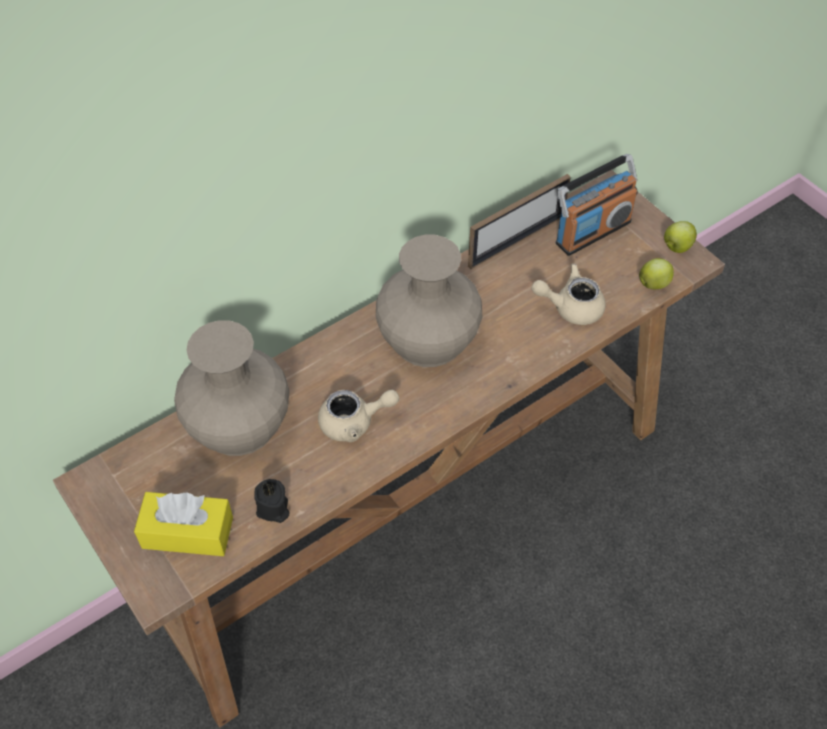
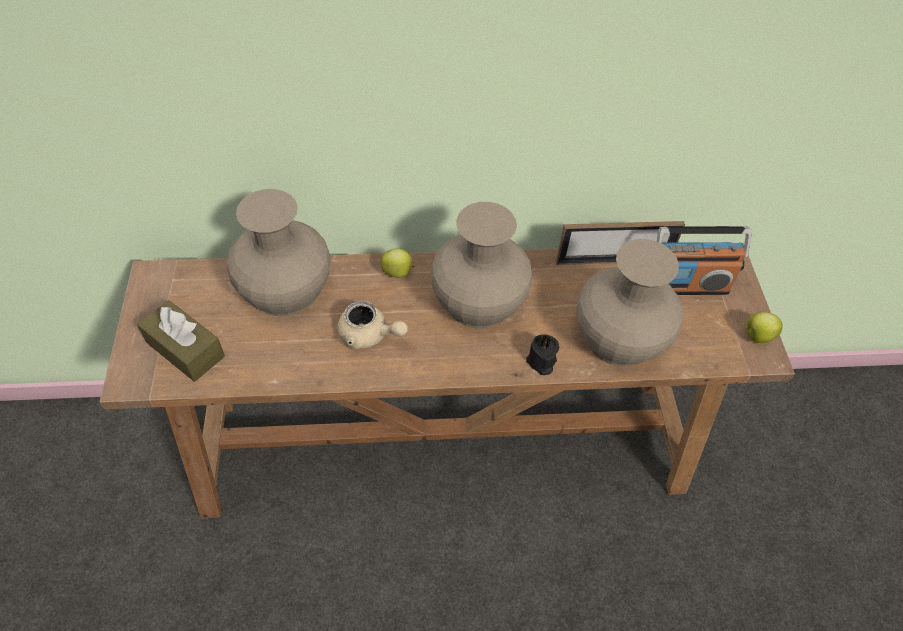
camera: 30 degrees right, 0 degrees up
(187, 532) = (185, 349): yellow tissue box -> brown tissue box
(273, 509) = (257, 367): black candle -> black candle (541, 362)
(570, 307) = (619, 337): beige teapot -> beige vase
(654, 284) = (711, 357): apple -> apple (398, 272)

